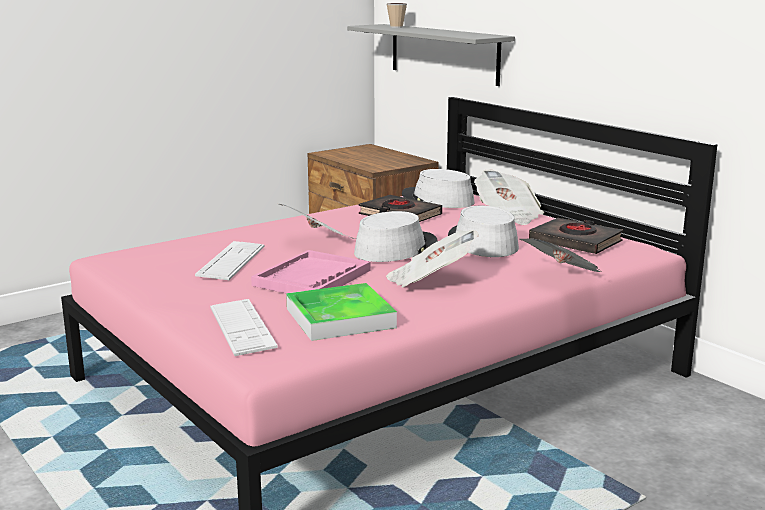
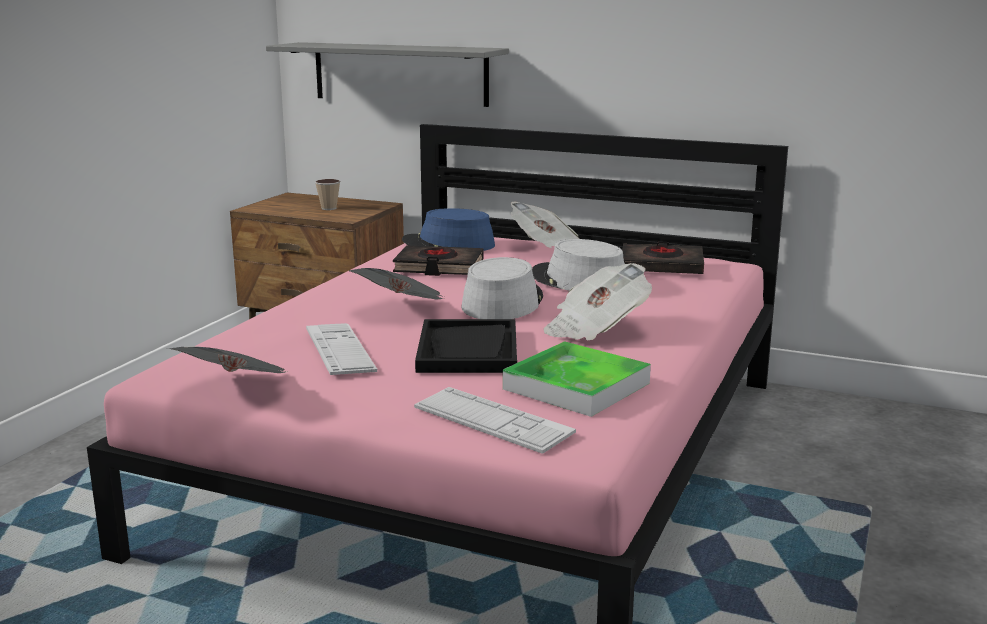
camera: 30 degrees left, 0 degrees up
(312, 278) = (468, 350): pink tray -> black tray
(396, 27) = (334, 44): cup -> cup (329, 208)
(437, 199) = (448, 245): grey hat -> blue hat
(562, 278) = (708, 302): newspaper -> newspaper (237, 391)

